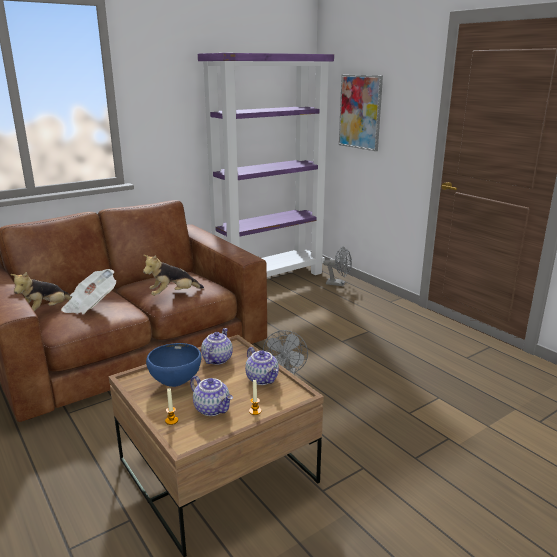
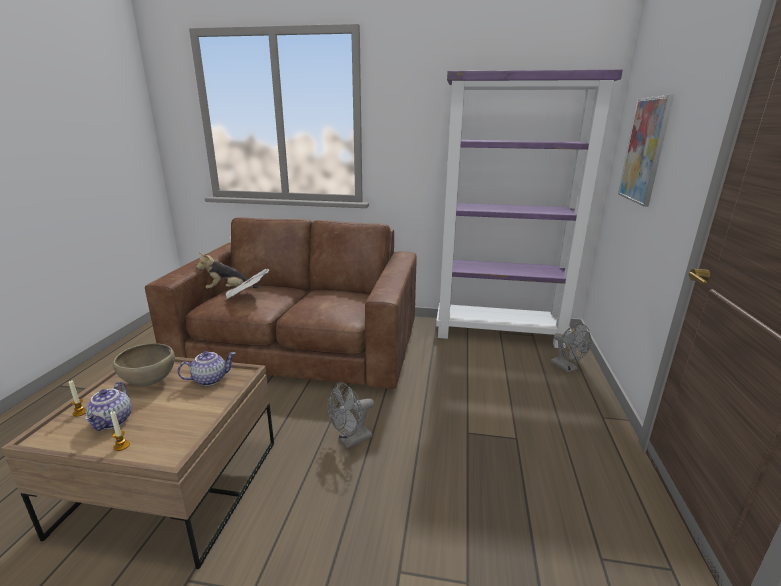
camera: 45 degrees right, 0 degrees up
(173, 294) = (308, 309): plush toy -> none
(176, 383) = (149, 383): blue bowl -> brown bowl
(263, 379) = (191, 419): teapot -> none

